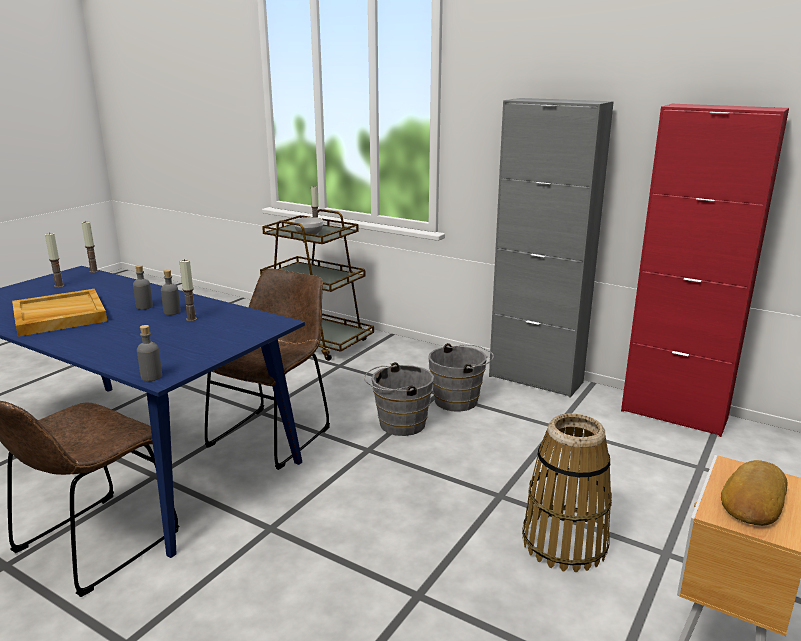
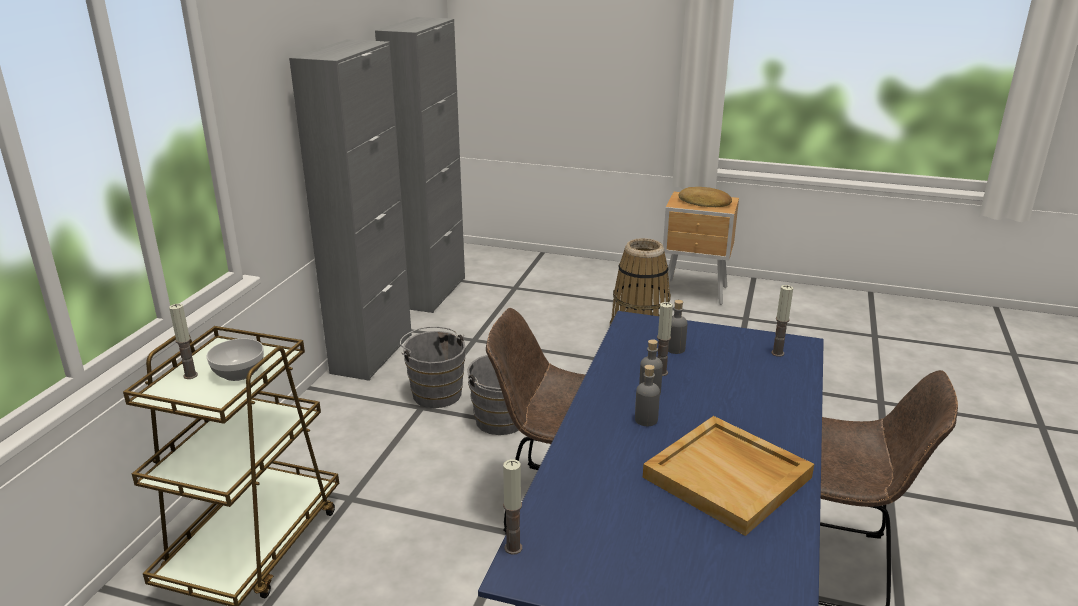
camera: 105 degrees left, 5 degrees up
(59, 286) = (612, 550): candle -> candle (777, 353)
(151, 377) = (804, 349): grey bottle -> grey bottle (675, 349)
(674, 414) = (432, 292): red cabinet -> grey cabinet

